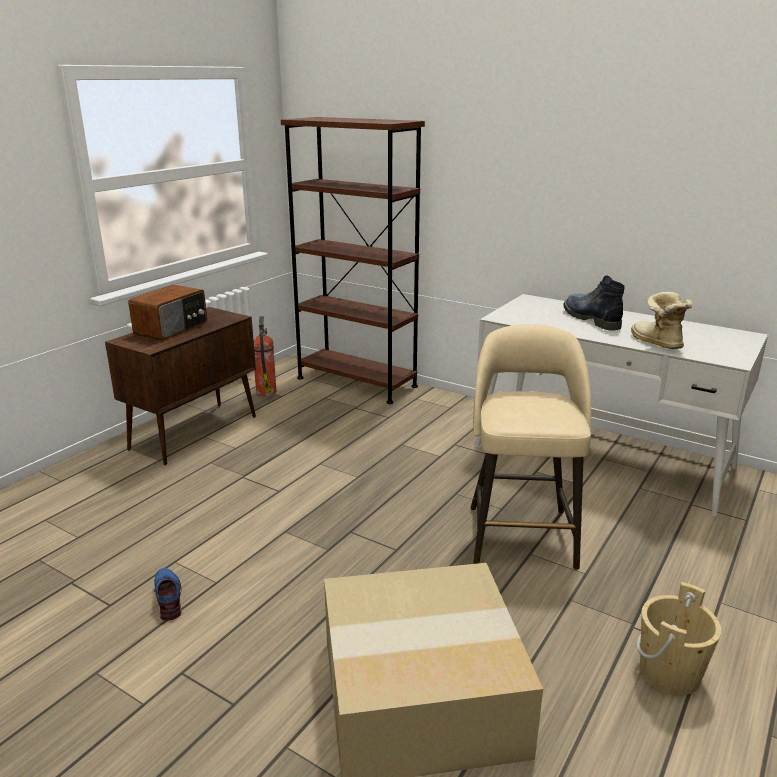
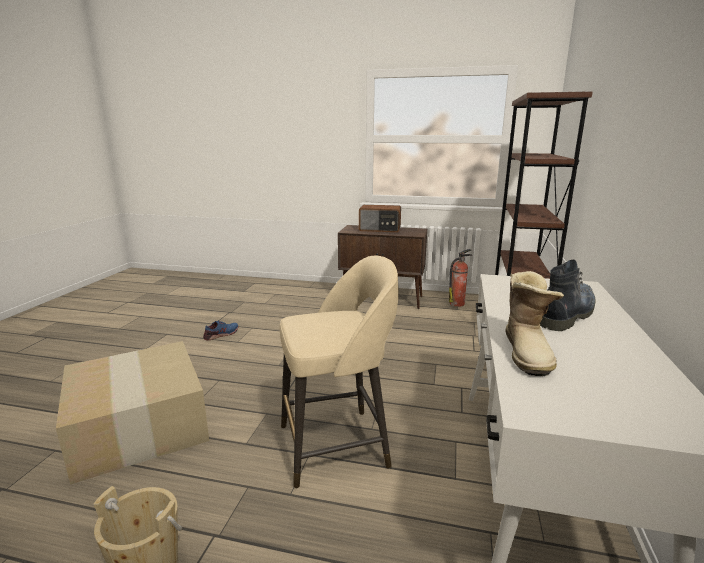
camera: 70 degrees right, 5 degrees down
(655, 343) = (528, 352): boot -> boot turned 135 degrees clockwise

